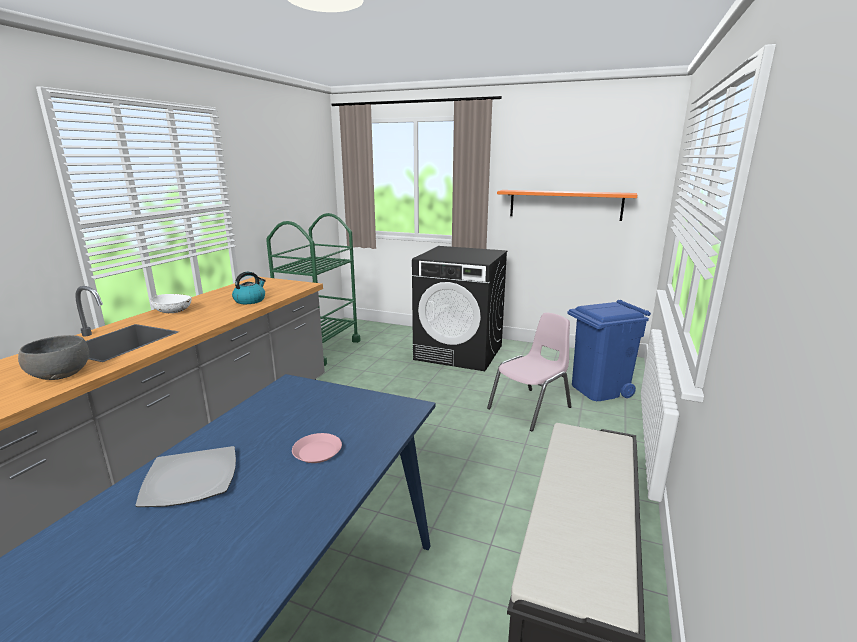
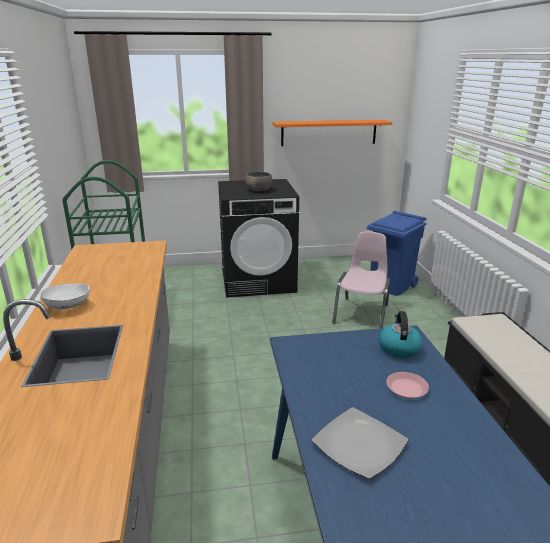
camera: 30 degrees left, 5 degrees up
(60, 374) = (91, 406): grey bowl -> grey bowl (258, 190)
(250, 300) = (129, 274): kettle -> kettle (398, 348)

